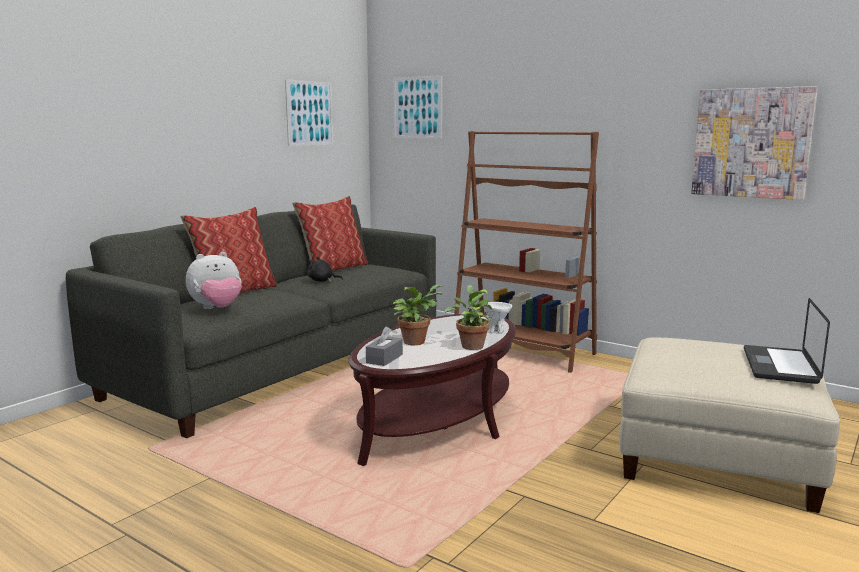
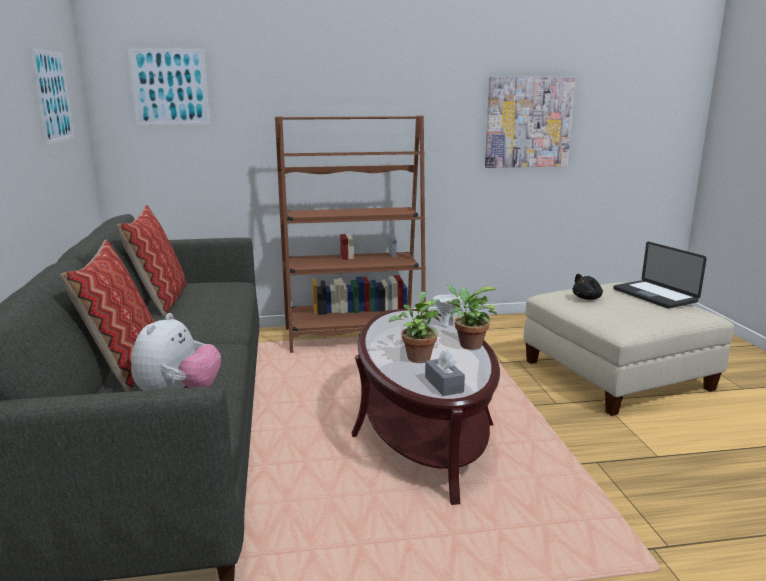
camera: 45 degrees left, 5 degrees up
(322, 281) = (193, 318): black plush toy -> black plush toy (588, 298)

